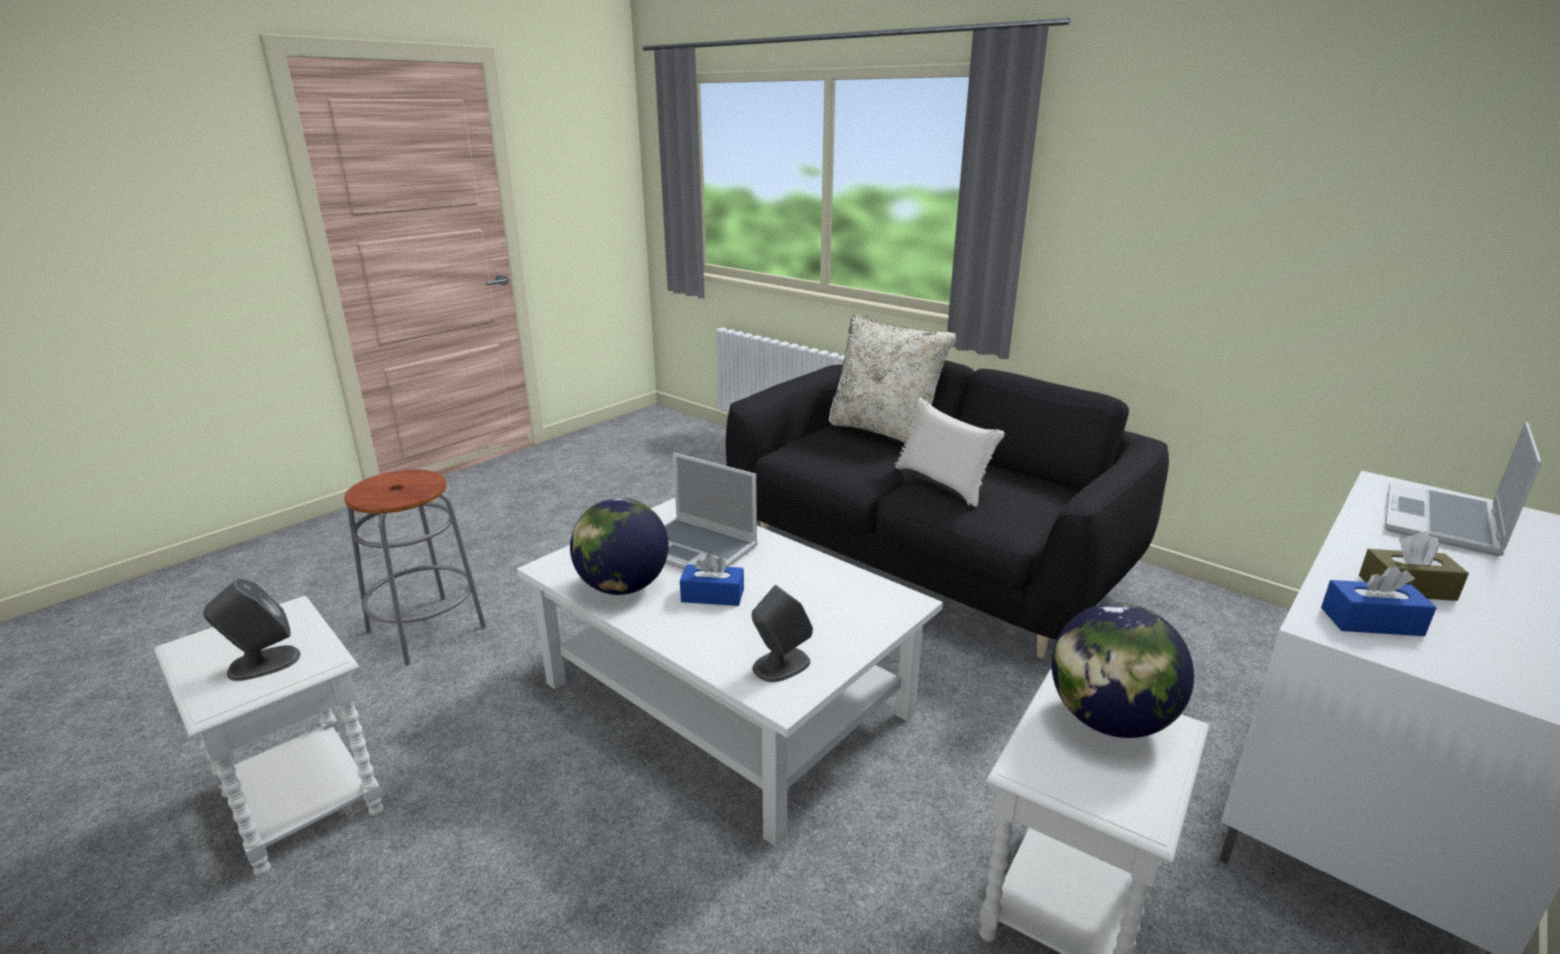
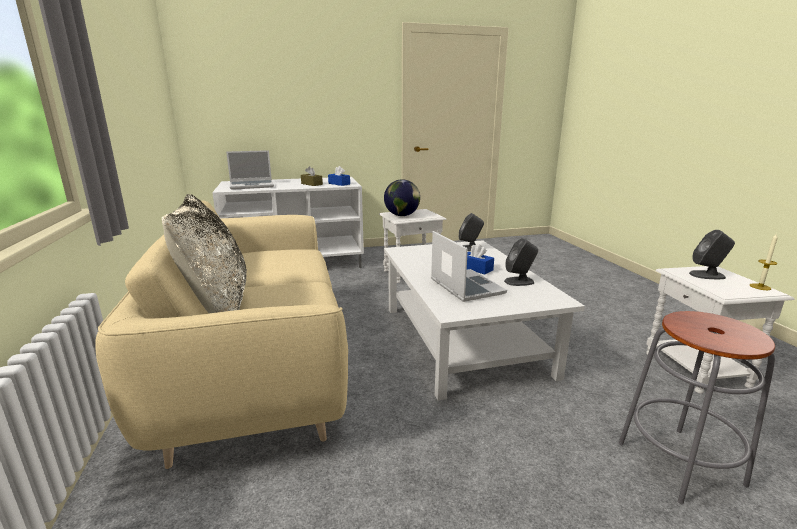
camera: 145 degrees left, 5 degrees down
(190, 653) = (760, 287): none -> candle
(622, 587) = (519, 281): globe -> grey speaker
(925, 561) = (256, 364): black sofa -> beige sofa
(943, 483) = (284, 268): white pillow -> none

